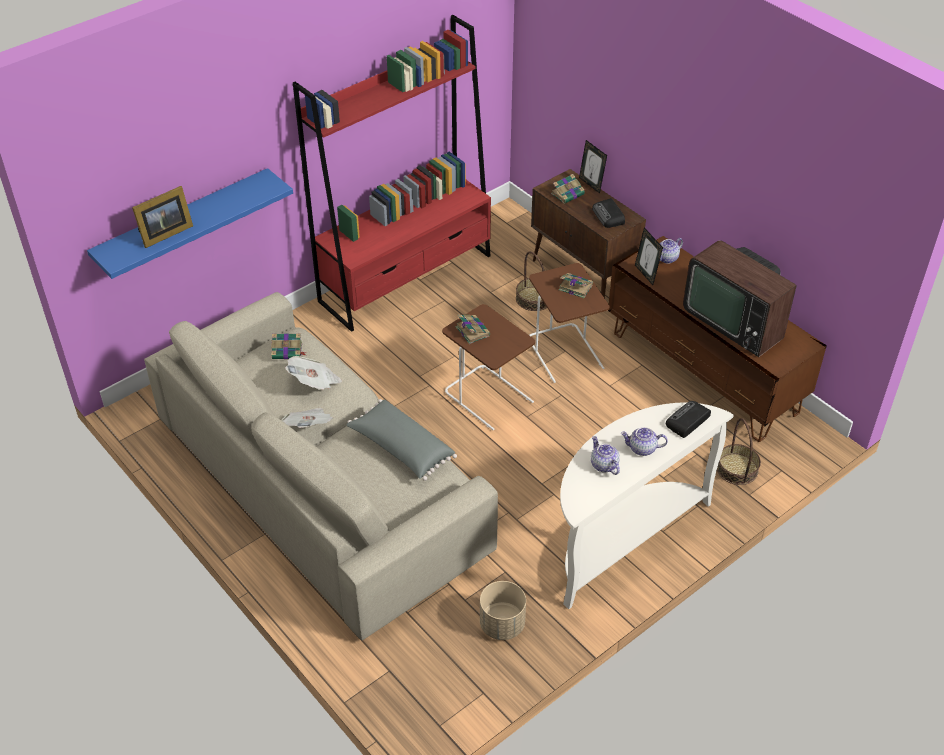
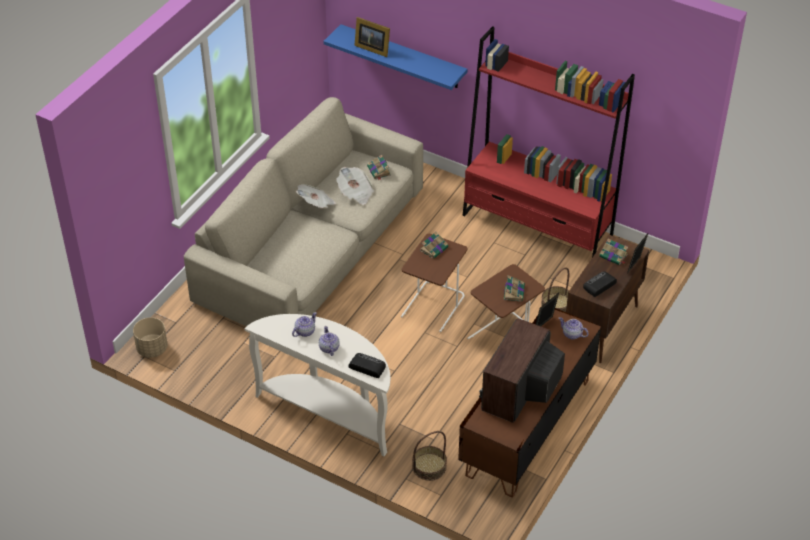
camera: 70 degrees right, 0 degrees up
(401, 448) = (315, 251): grey pillow -> none
(501, 625) = (230, 366): beige planter -> beige planter (152, 348)

